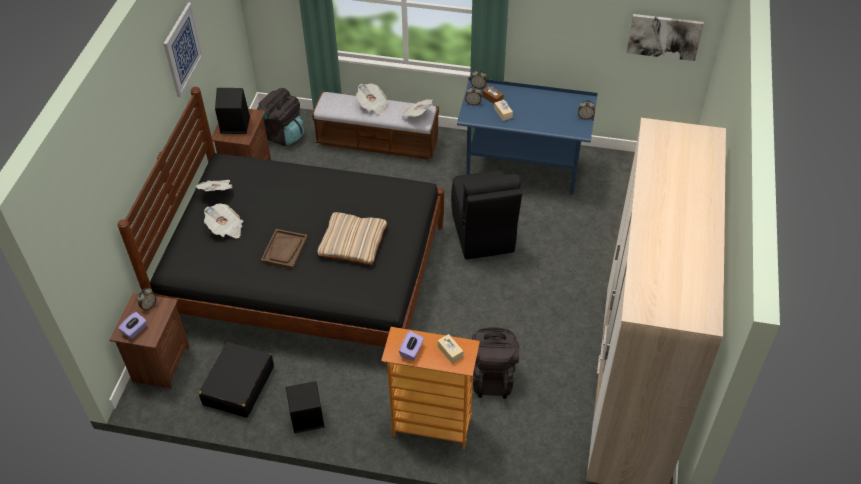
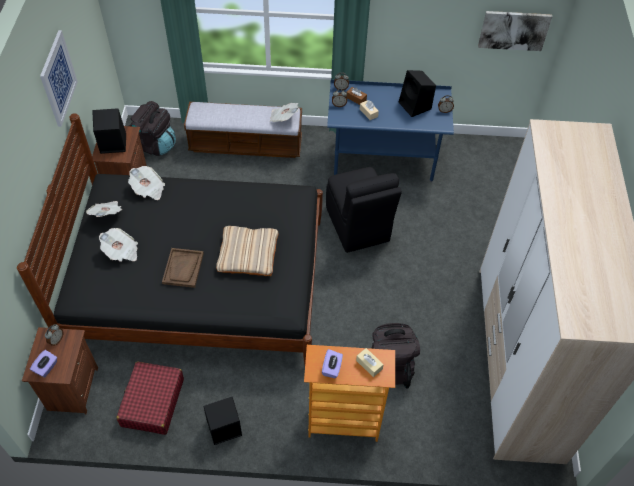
camera: 10 degrees left, 5 degrees up
(238, 385) = (152, 402): black suitcase -> red suitcase
(373, 106) = (241, 112): newspaper -> newspaper (148, 189)
(555, 110) = (415, 106): none -> black speaker

